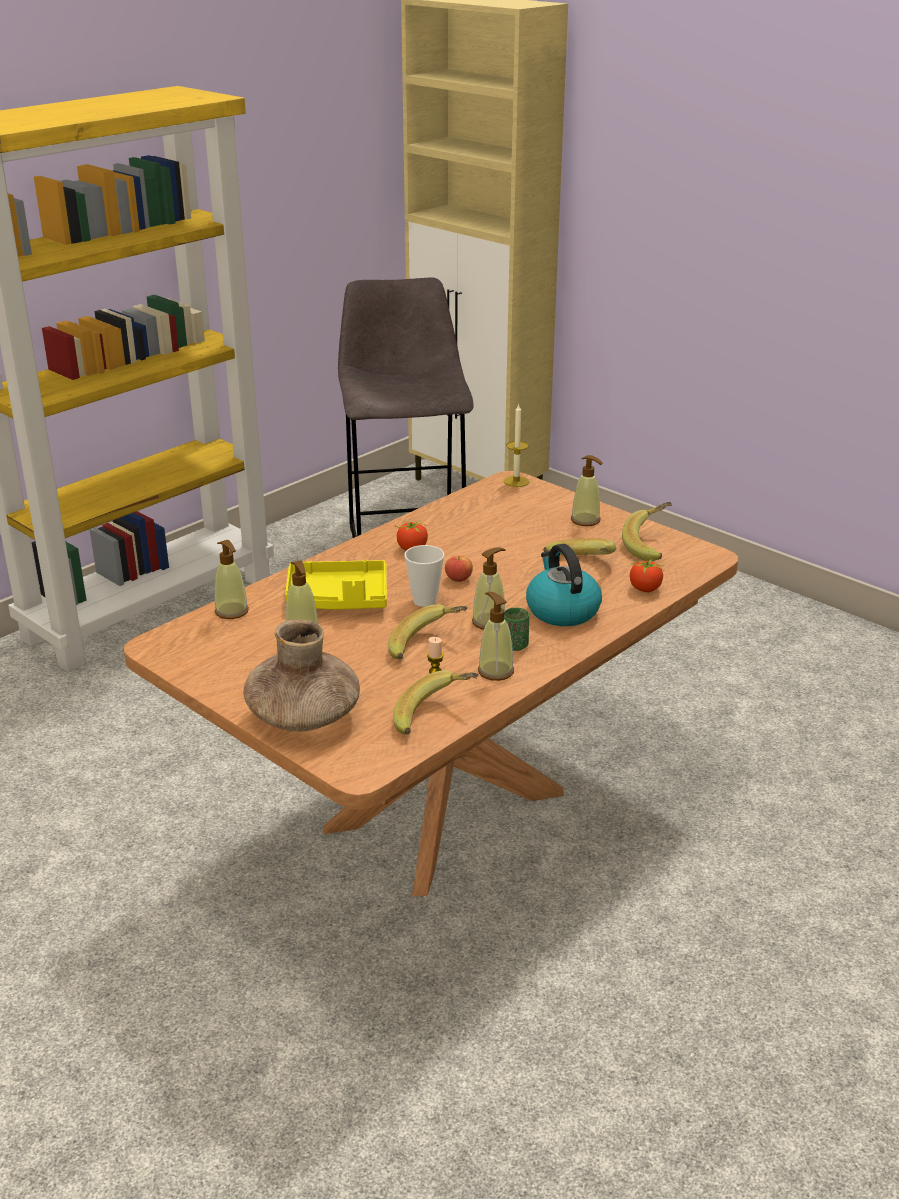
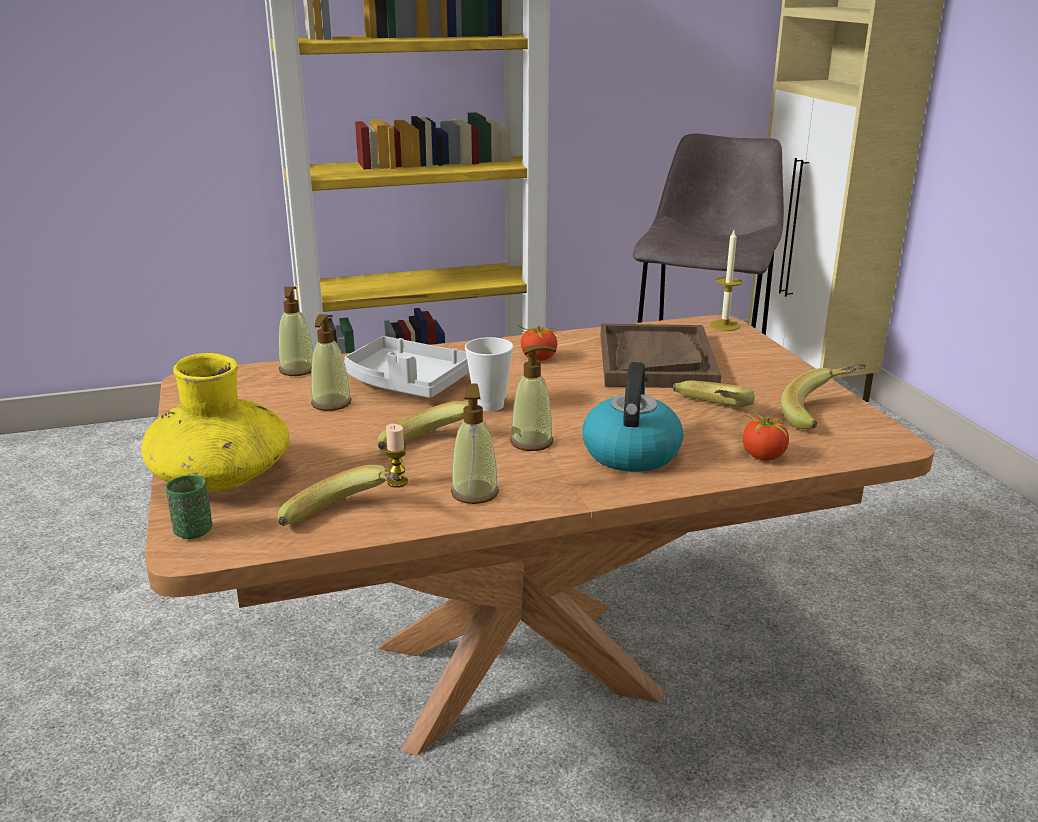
camera: 30 degrees right, 5 degrees down
(304, 716) = (222, 477): brown vase -> yellow vase
(338, 599) = (407, 383): yellow tray -> grey tray
(458, 579) = (552, 394): apple -> none
(499, 527) = (655, 360): none -> brown tray
(515, 645) = (531, 473): green cup -> green cup (193, 531)
(585, 520) = (765, 374): soap dispenser -> none

